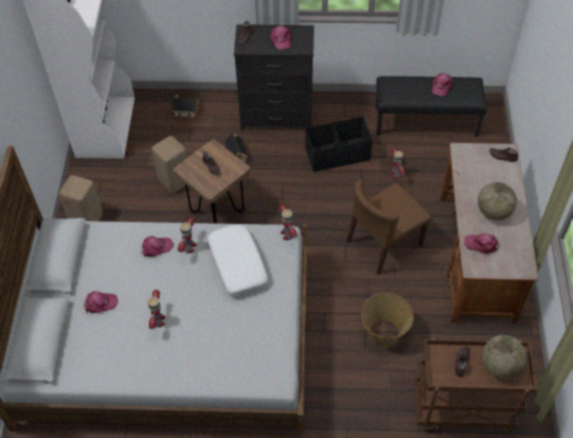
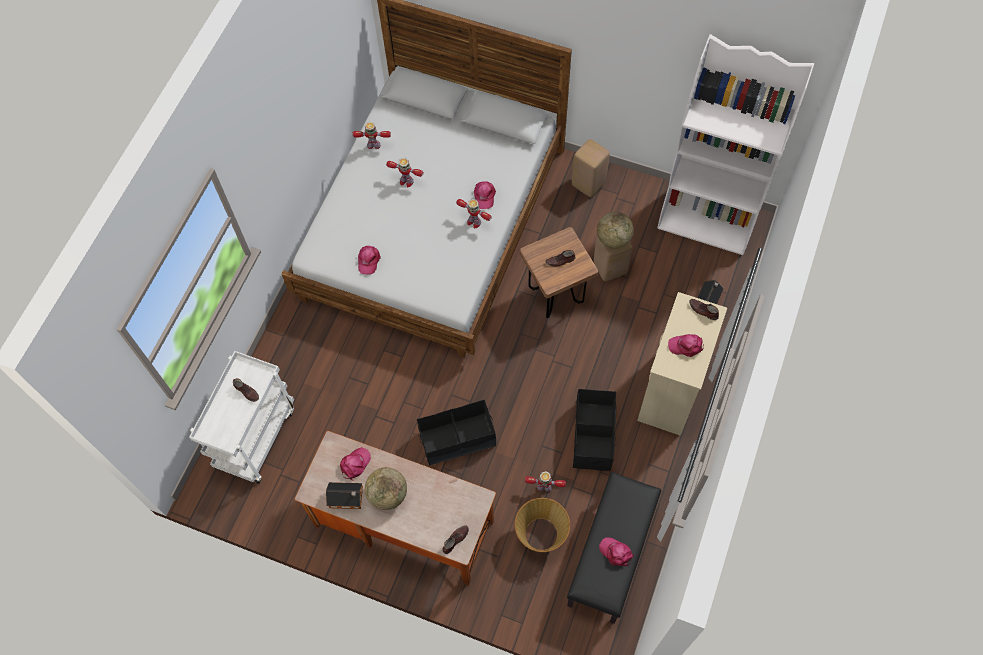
camera: 110 degrees right, 10 degrees up
(100, 303) = (442, 143): pink cap -> pink cap (368, 260)
(236, 154) = (628, 334): toy house -> toy house (347, 499)
(237, 264) = (439, 255): white pillow -> none
(277, 117) = (670, 391): black dresser -> beige dresser
(287, 234) = (455, 306): toy robot -> toy robot (374, 145)
(384, 243) = (457, 439): brown chair -> black storage box
(384, 332) = (359, 400): basket -> basket (541, 534)
(462, 410) = (255, 436): brown cart -> white cart
(500, 366) = (227, 422): globe -> globe (613, 239)

